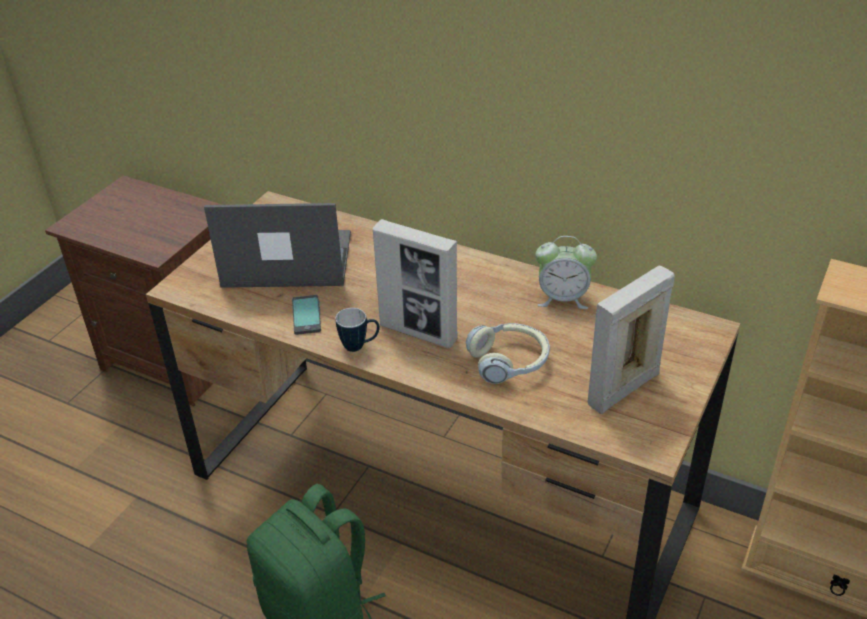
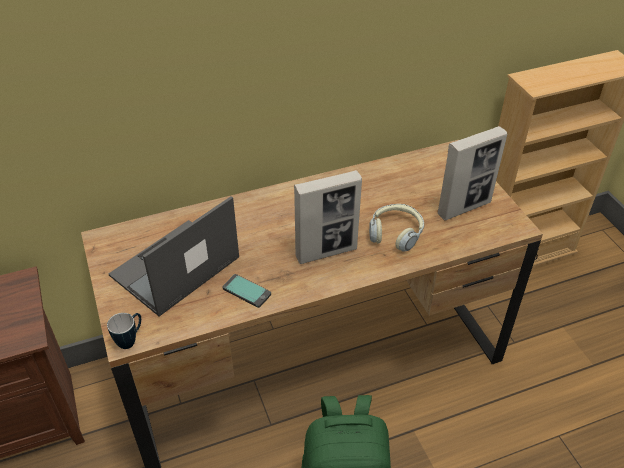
camera: 50 degrees left, 5 degrees up
(359, 346) = (307, 284): mug -> mug (130, 340)
(563, 298) = (367, 180): alarm clock -> none
(623, 390) = (464, 208): picture frame -> picture frame turned 120 degrees counterclockwise

